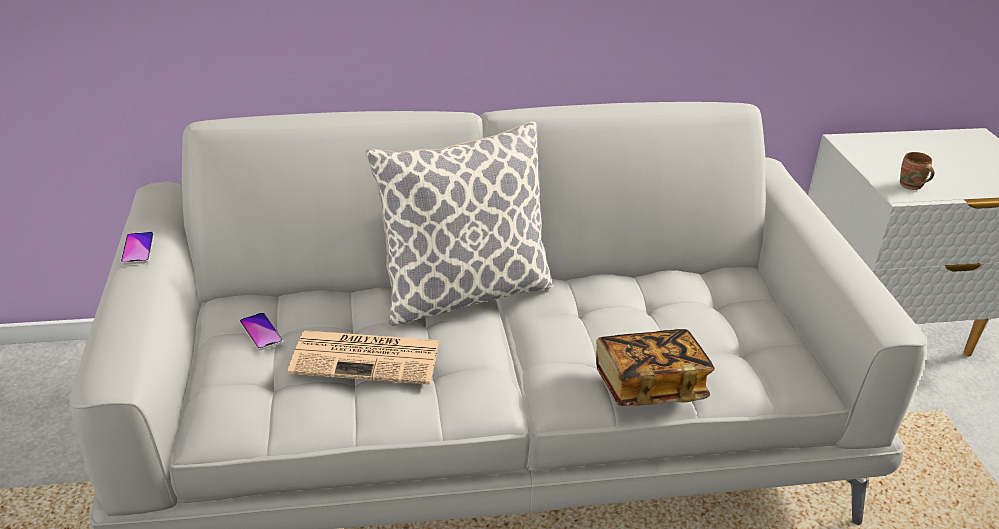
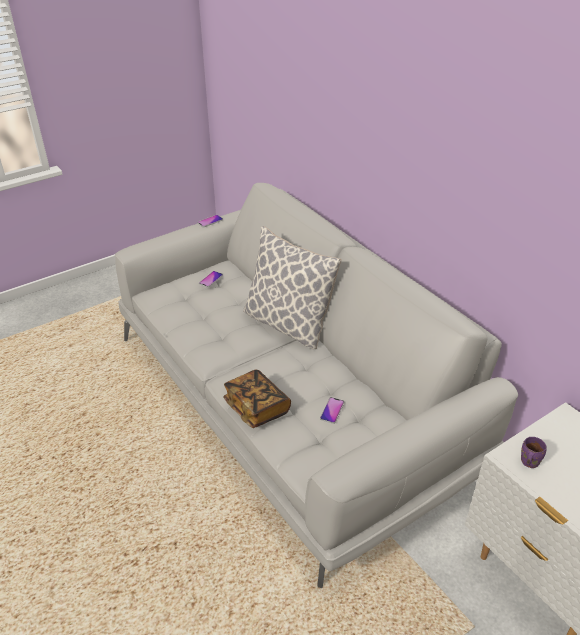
camera: 65 degrees right, 5 degrees up
(368, 357) = (215, 313): newspaper -> none
(695, 316) = (332, 411): none -> phone
(911, 186) = (528, 462): brown mug -> purple mug

